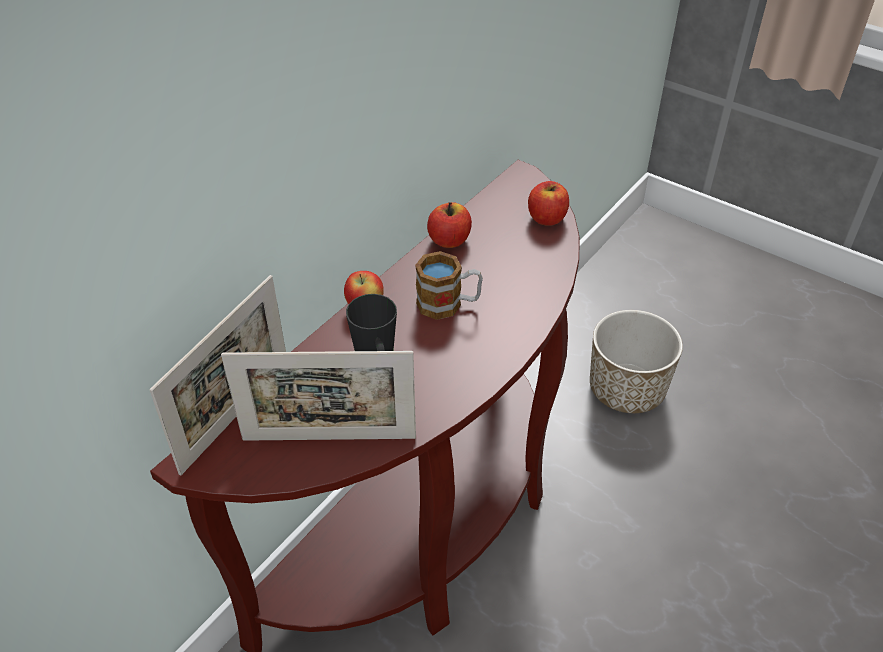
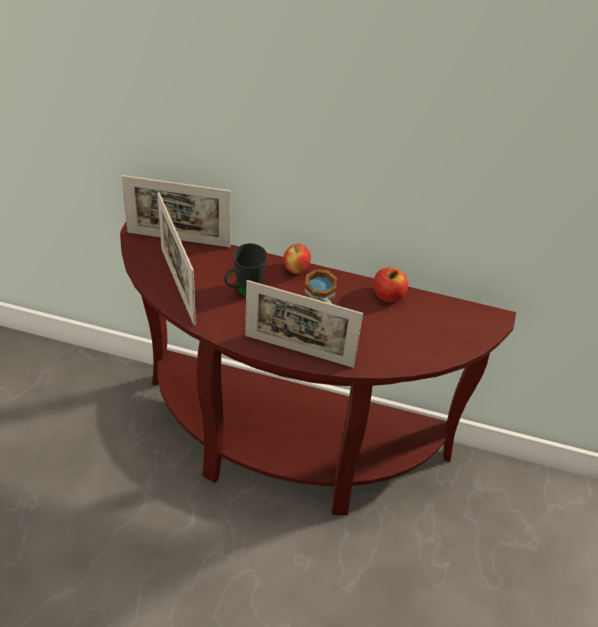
camera: 65 degrees right, 5 degrees up
(505, 341) = (299, 351): none -> picture frame
(546, 218) = (448, 346): apple -> none
(627, 389) = (491, 555): planter -> none

